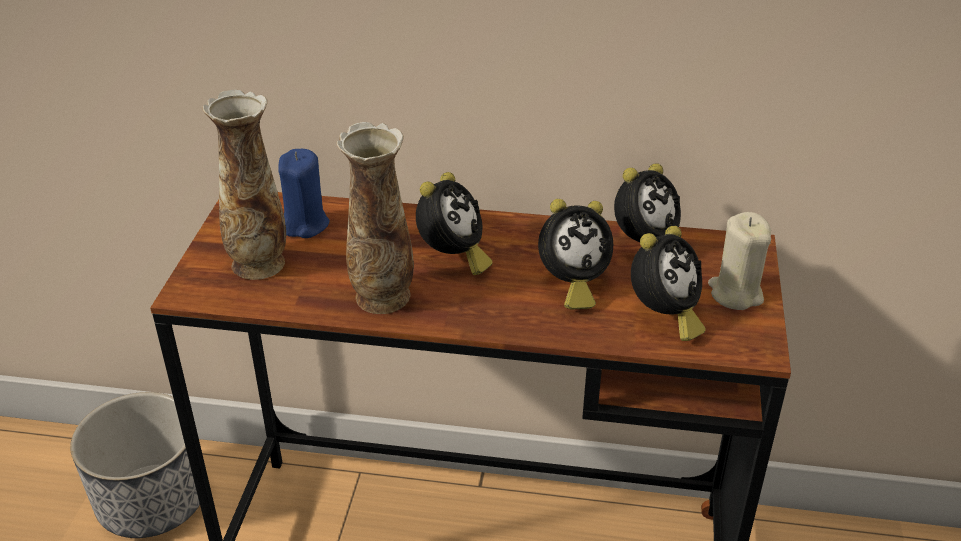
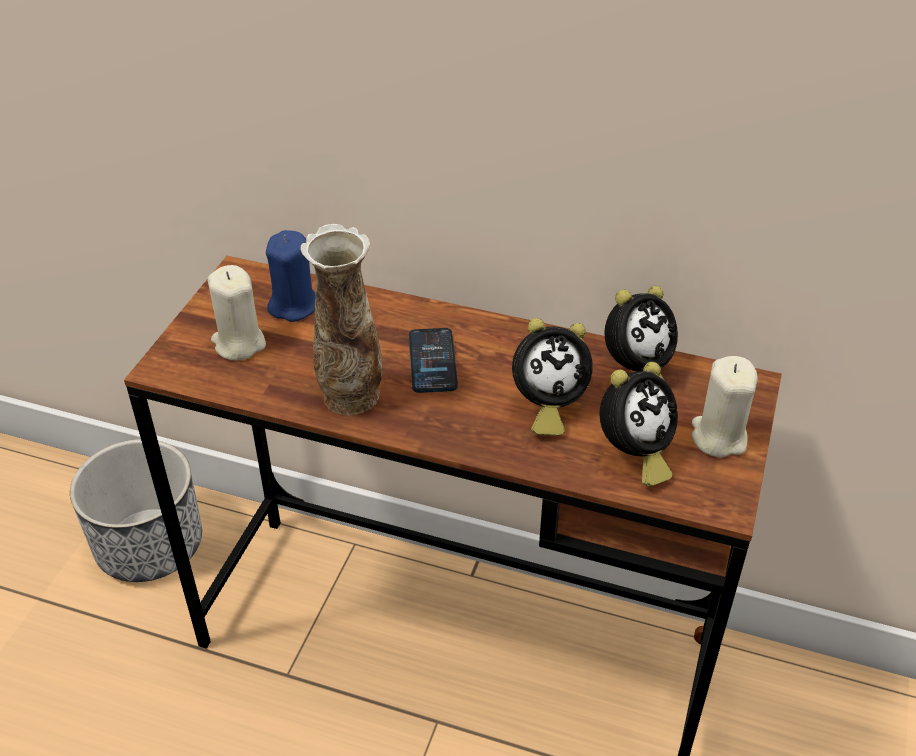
camera: 10 degrees right, 5 degrees up
(259, 263) = (239, 343): vase -> beige candle
(452, 258) = (432, 361): alarm clock -> phone

